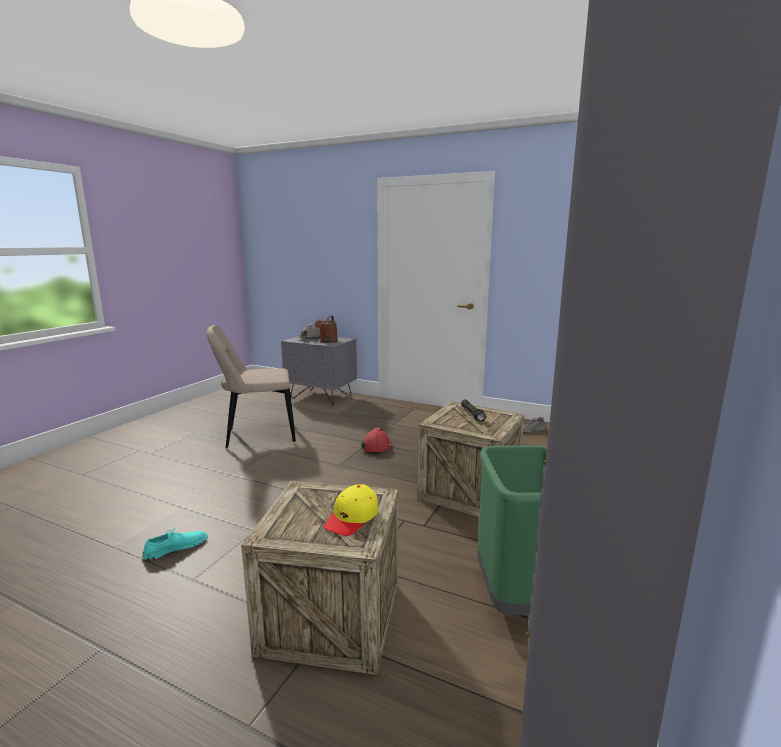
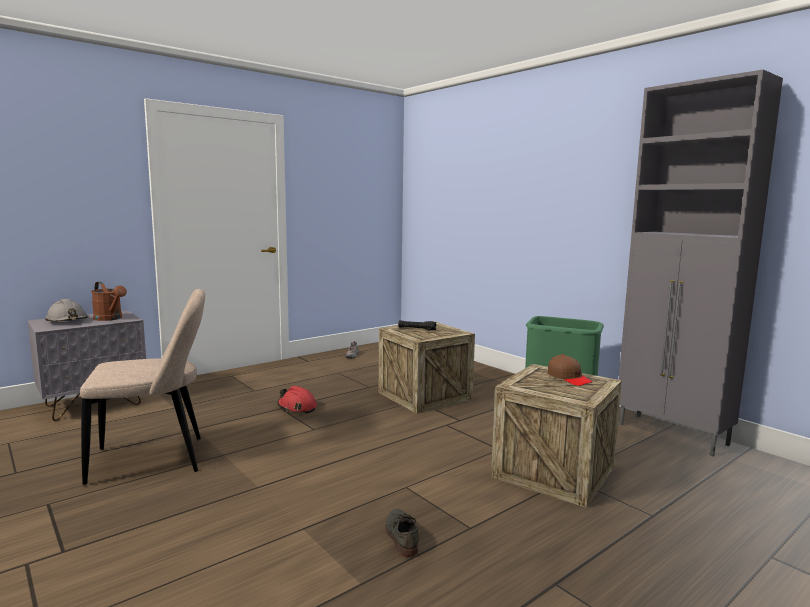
camera: 65 degrees left, 5 degrees down
(176, 547) = (401, 535): turquoise shoe -> grey shoe
(257, 435) = (154, 459): beige chair -> beige chair turned 120 degrees counterclockwise
(352, 518) = (569, 378): yellow cap -> brown cap

